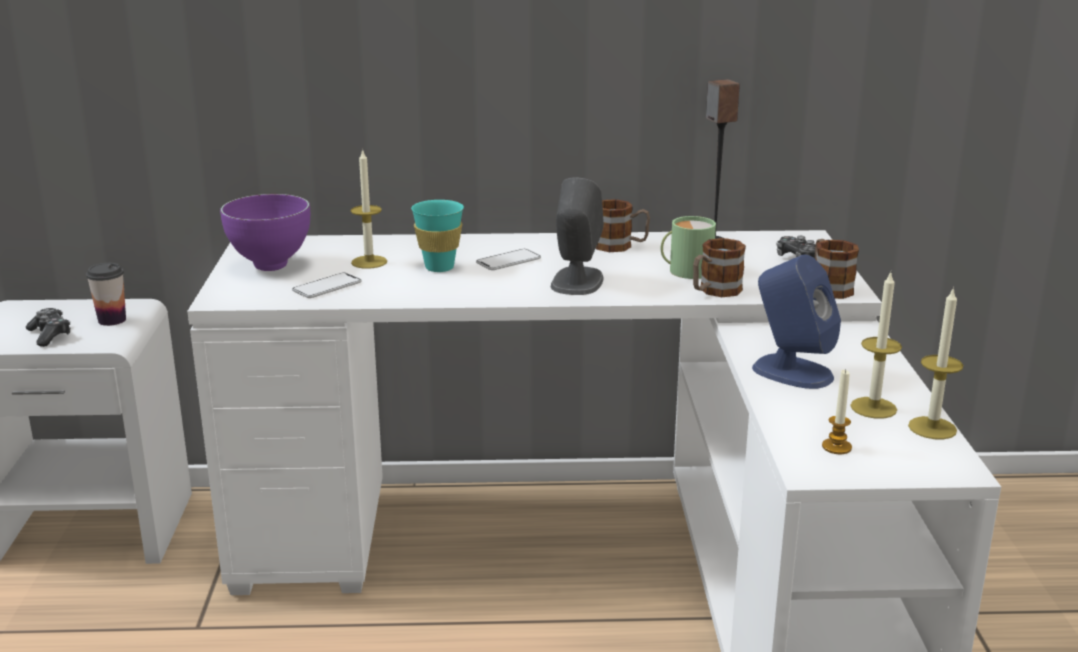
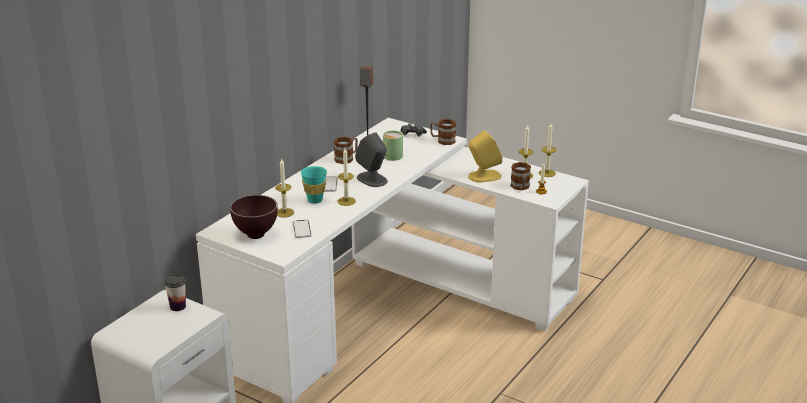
camera: 55 degrees left, 5 degrees up
(50, 335) = (172, 327): game controller -> none
(271, 266) = (255, 235): purple bowl -> brown bowl
(469, 287) = (346, 201): none -> candle
(714, 291) = (418, 160): mug -> mug (520, 187)
(791, 372) = (484, 176): blue speaker -> yellow speaker

